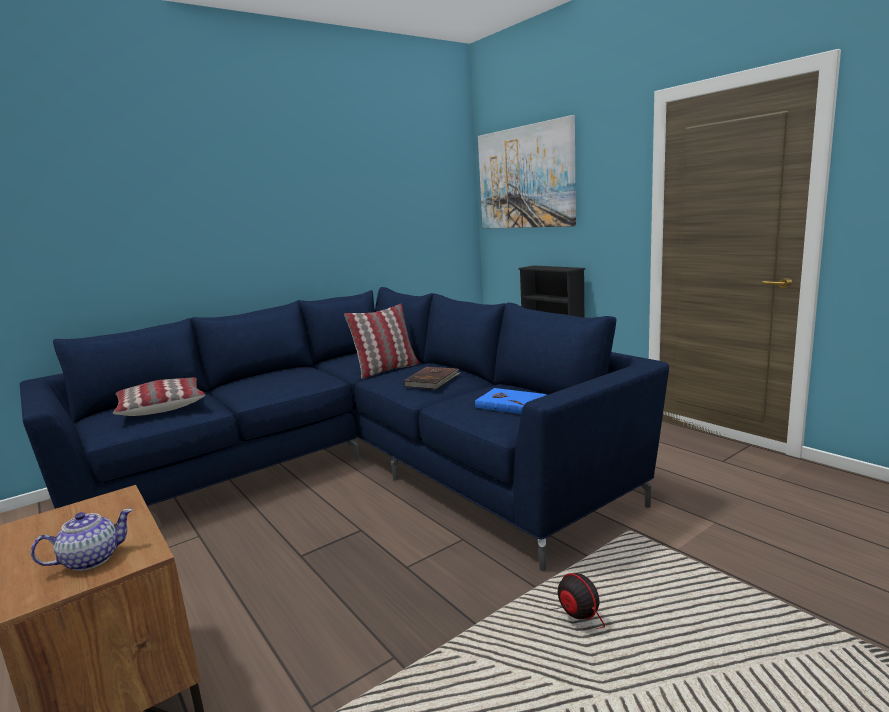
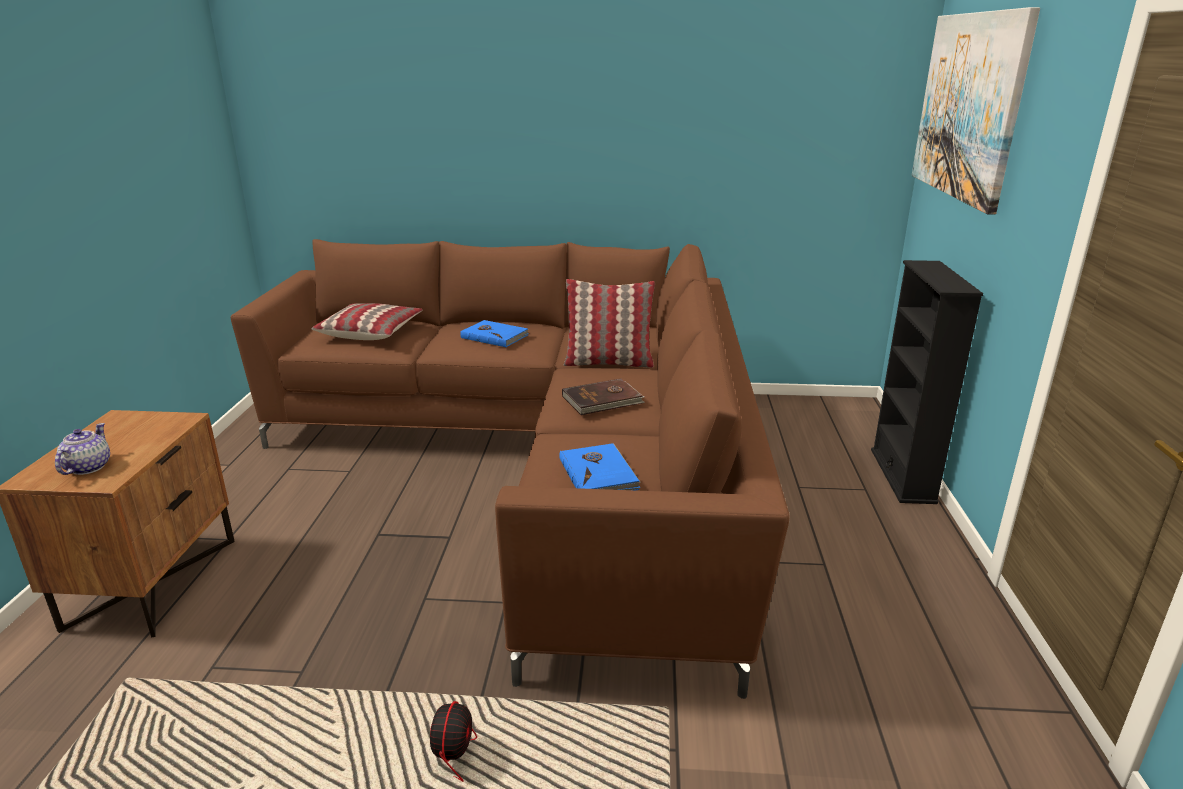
camera: 40 degrees right, 10 degrees up
(90, 560) = (87, 468): teapot -> teapot turned 90 degrees counterclockwise
(280, 379) = (494, 336): none -> blue book
(355, 467) = (543, 464): blue sofa -> brown sofa

